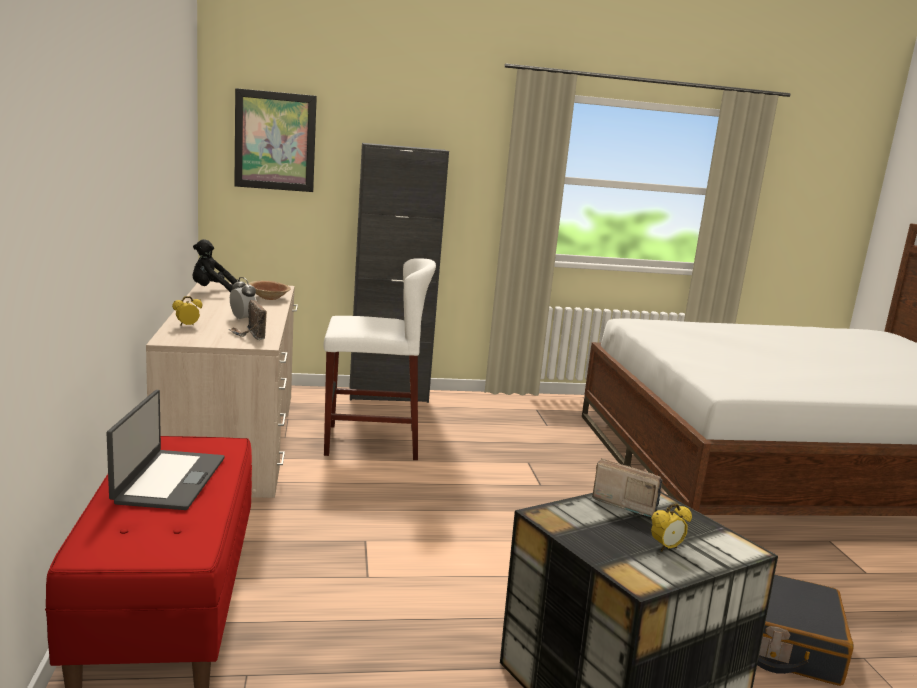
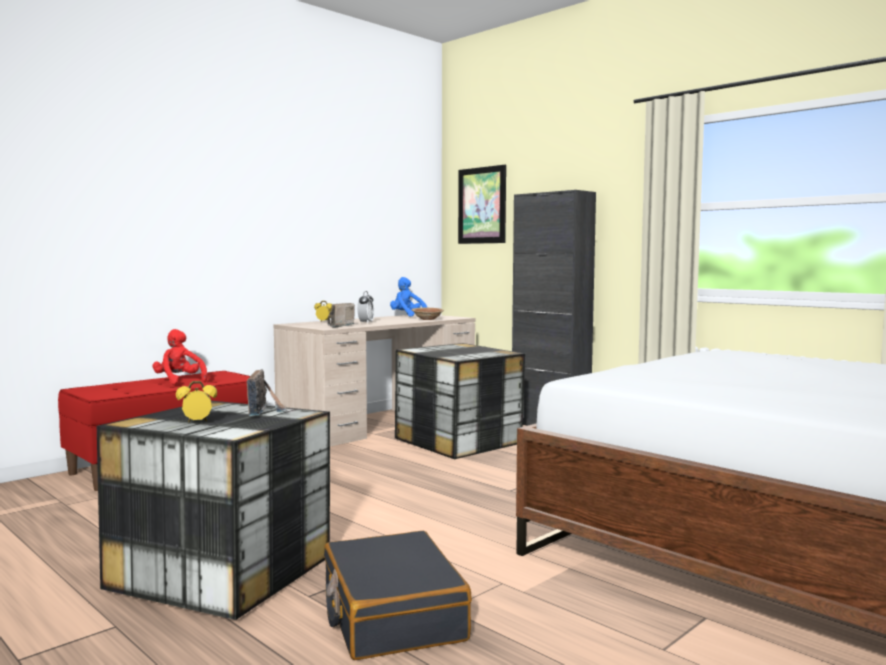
camera: 55 degrees right, 10 degrees down
(168, 480) = (179, 381): laptop -> red plush toy
(213, 291) = (407, 316): black plush toy -> blue plush toy
(371, 442) = (458, 442): white stool -> storage box
(666, 548) = (197, 422): alarm clock -> alarm clock turned 135 degrees clockwise

